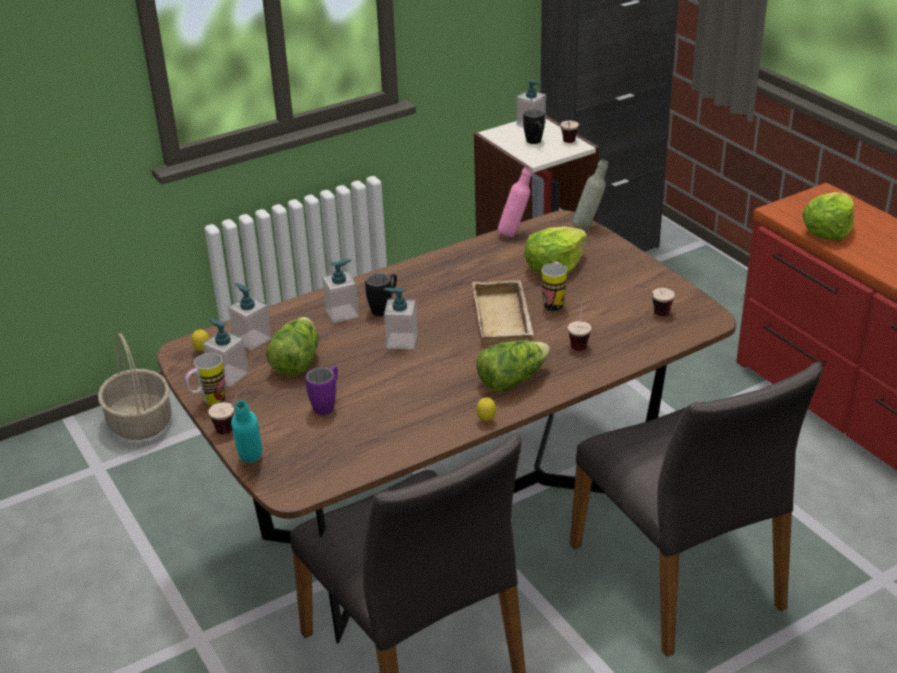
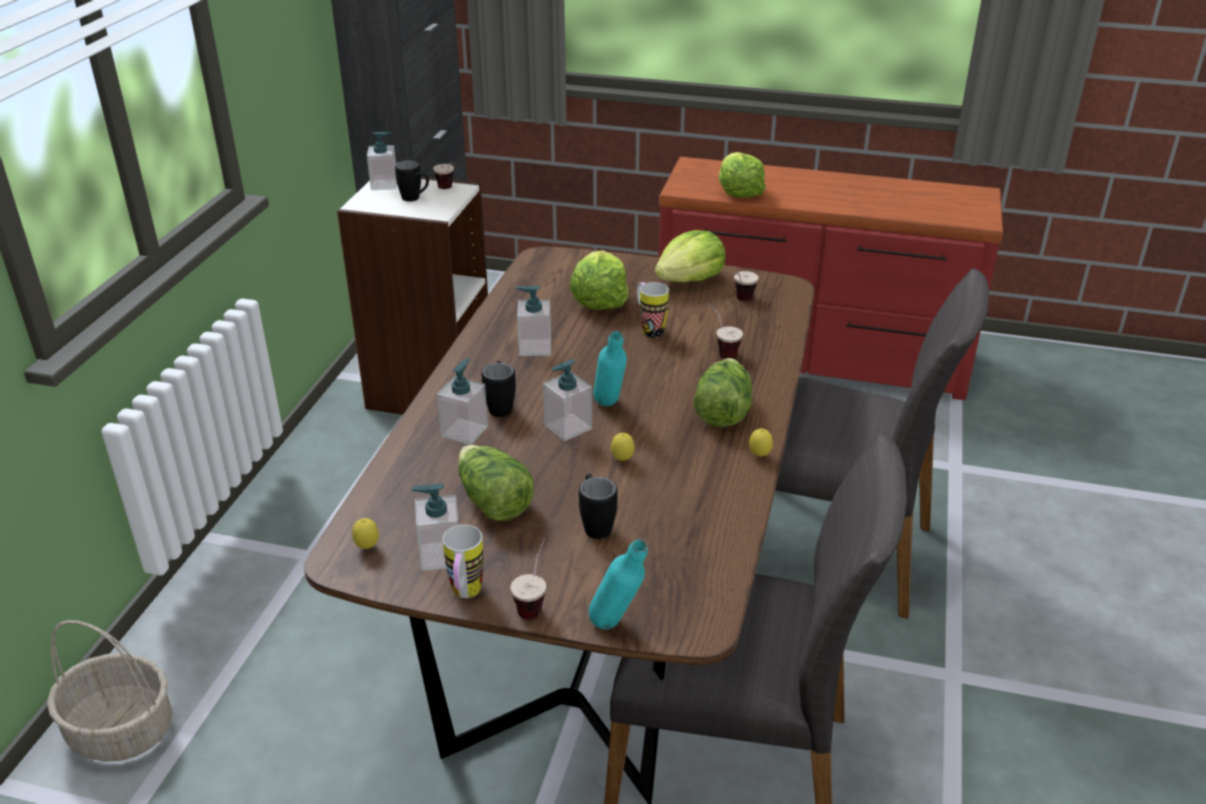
camera: 45 degrees left, 0 degrees up
(252, 339) = (407, 505): soap dispenser -> soap dispenser (535, 347)
(327, 405) = (595, 524): purple mug -> black mug
(400, 377) = (622, 460): none -> lemon
(445, 342) = (610, 408): none -> turquoise bottle
(505, 319) = (629, 362): beige tray -> none
(515, 233) = (516, 286): pink bottle -> none
(589, 226) = (572, 254): grey bottle -> none
(643, 281) = (690, 279): none -> lettuce

